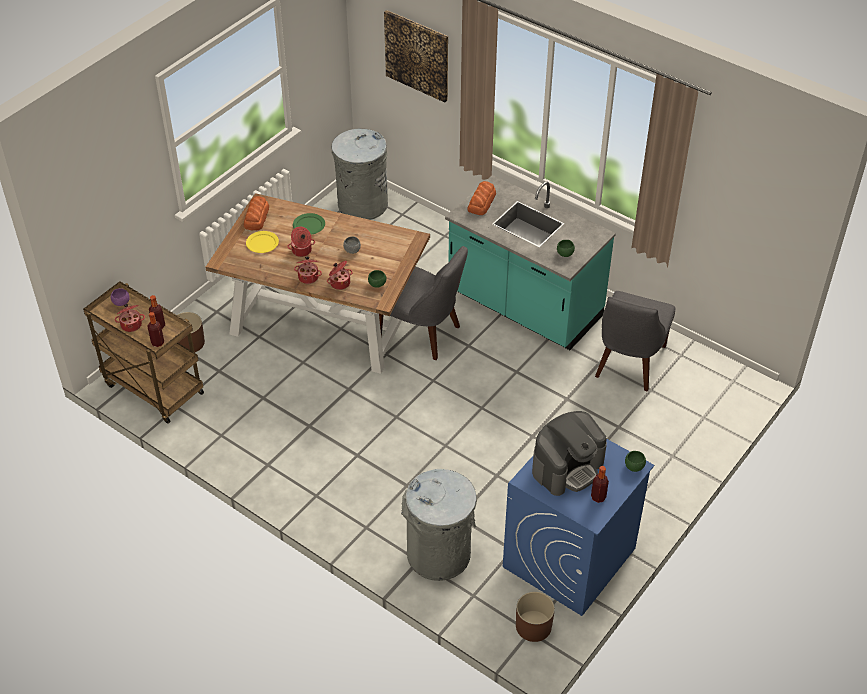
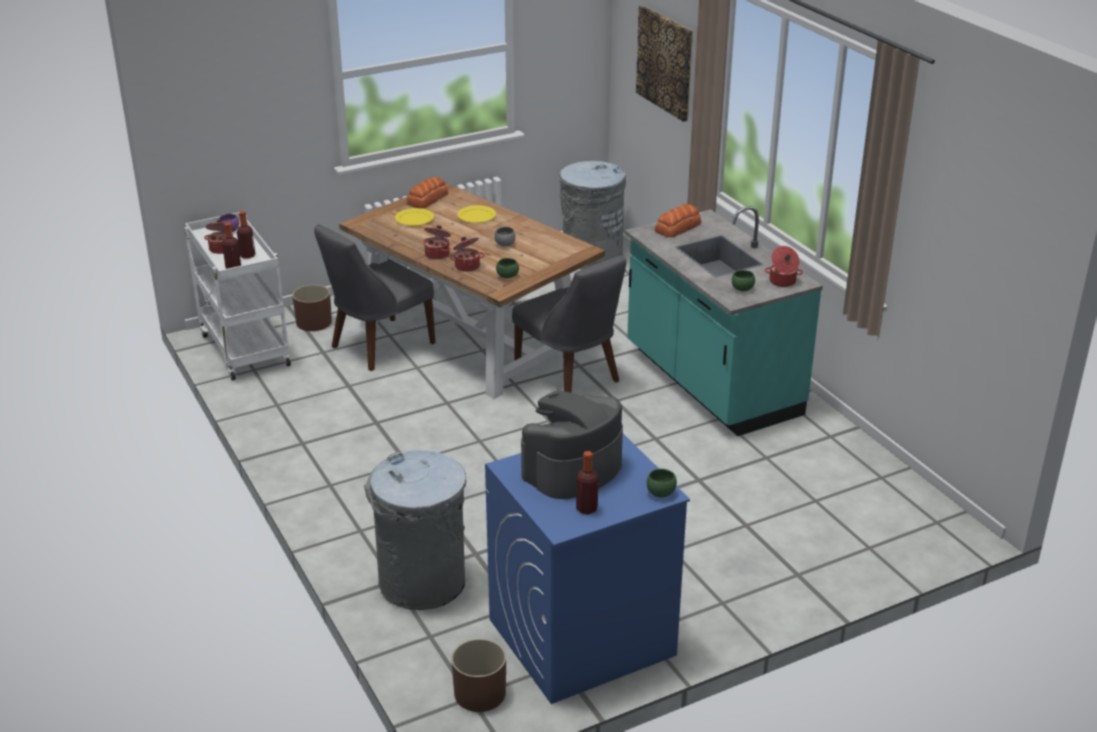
camera: 25 degrees right, 15 degrees down
(152, 389) = (243, 349): brown cart -> white cart
(302, 251) = (450, 233): cooking pot -> cooking pot (782, 282)
(308, 225) = (476, 216): green plate -> yellow plate
(567, 467) = (572, 469): coffee machine -> coffee machine turned 150 degrees clockwise
(628, 364) = (804, 468): grey chair -> grey chair (378, 346)

